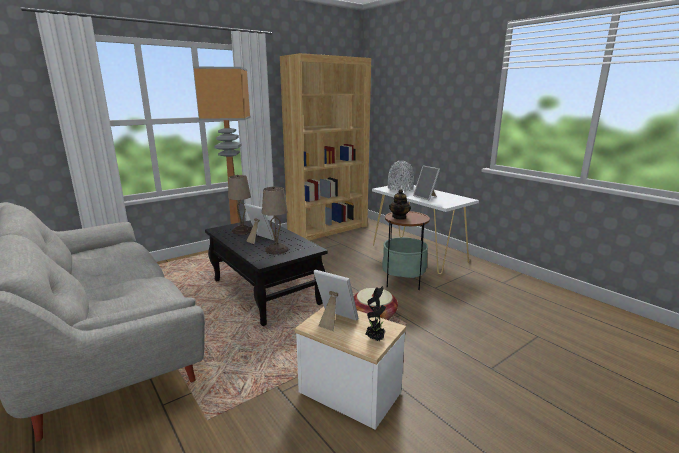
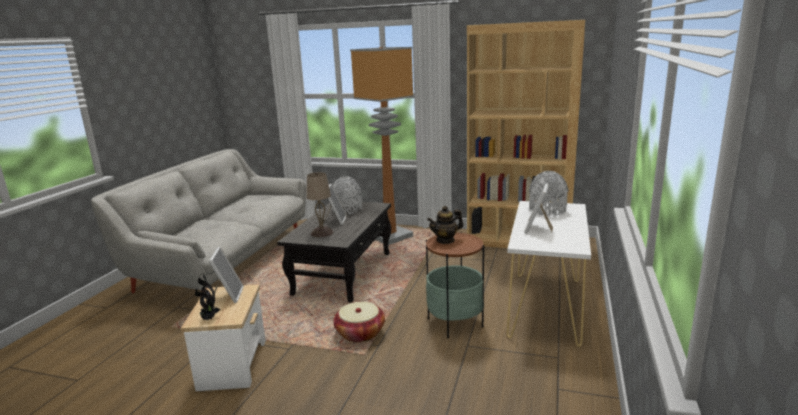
camera: 55 degrees right, 0 degrees up
(242, 230) = (347, 209): beige table lamp -> grey vase

